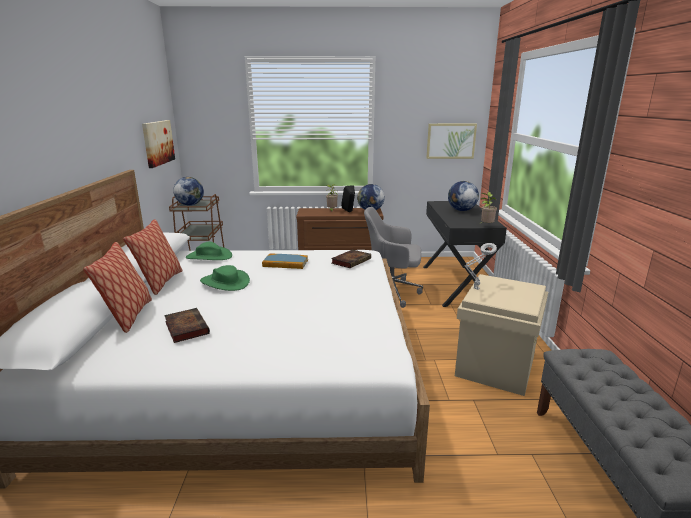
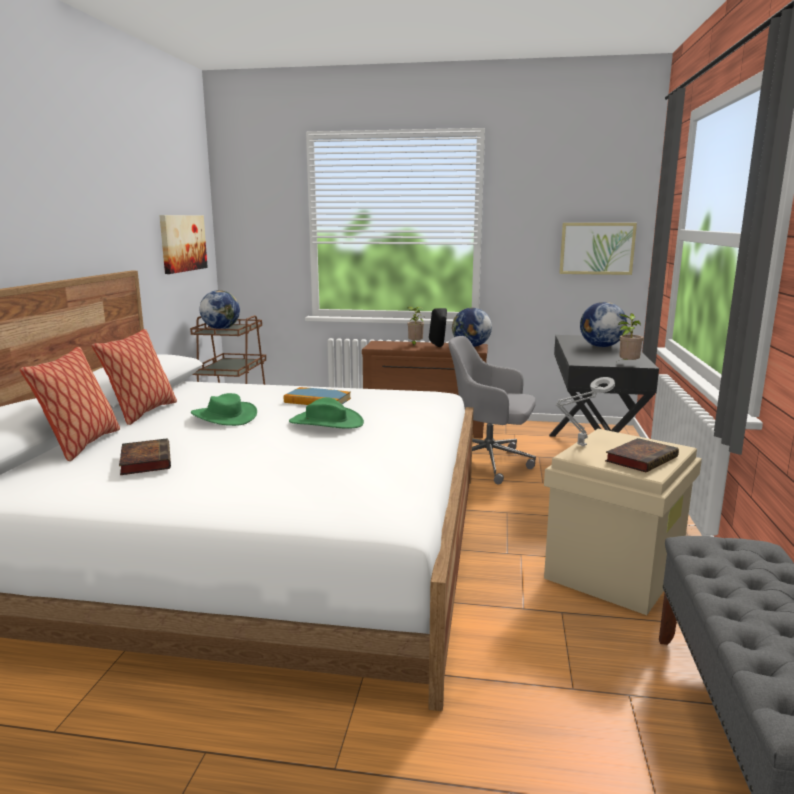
camera: 10 degrees right, 5 degrees down
(209, 257) = (220, 389): green hat -> green hat (326, 422)
(351, 261) = (411, 402): book -> book (641, 459)

